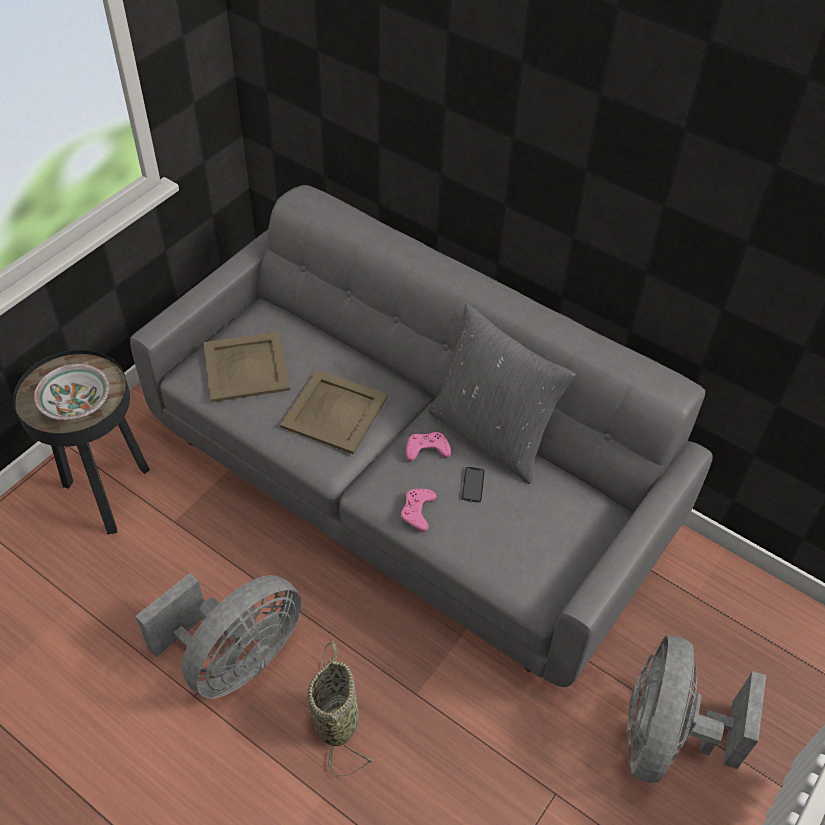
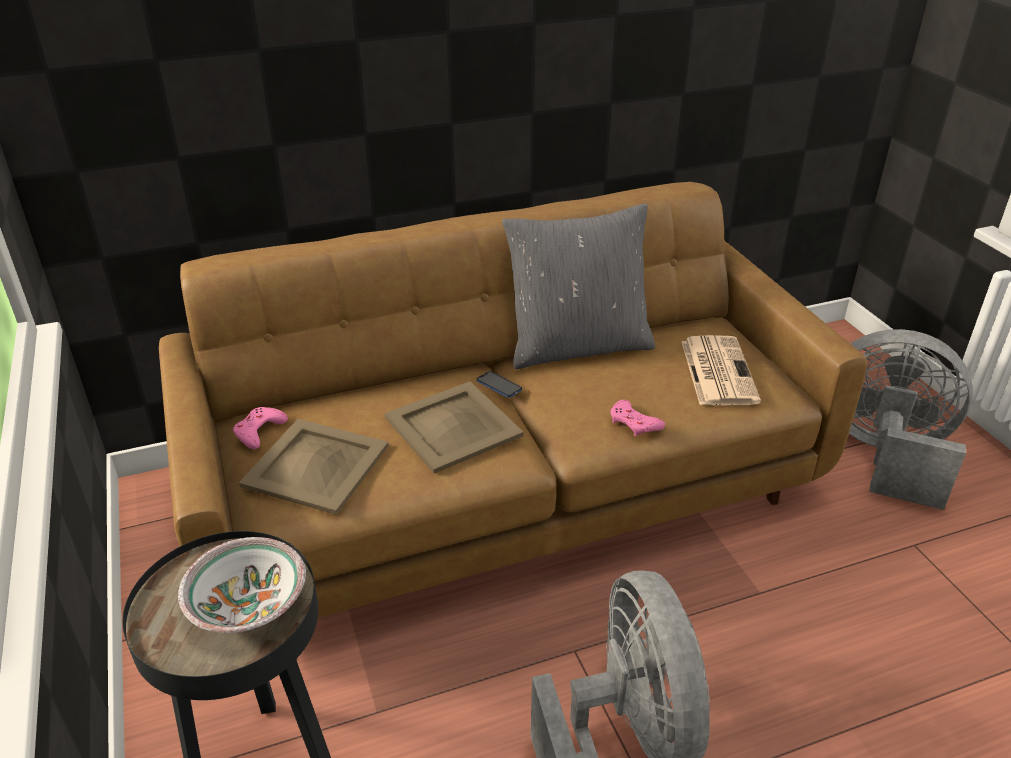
camera: 55 degrees left, 15 degrees down
(336, 718) = (757, 671): basket -> none
(409, 482) = (506, 485): grey sofa -> brown sofa
(427, 449) = (561, 387): pink game controller -> pink game controller (259, 431)
(473, 485) = (630, 378): phone -> phone (499, 385)
(531, 537) = (717, 370): none -> newspaper
(665, 736) = (884, 455): grey fan -> grey fan turned 150 degrees clockwise

